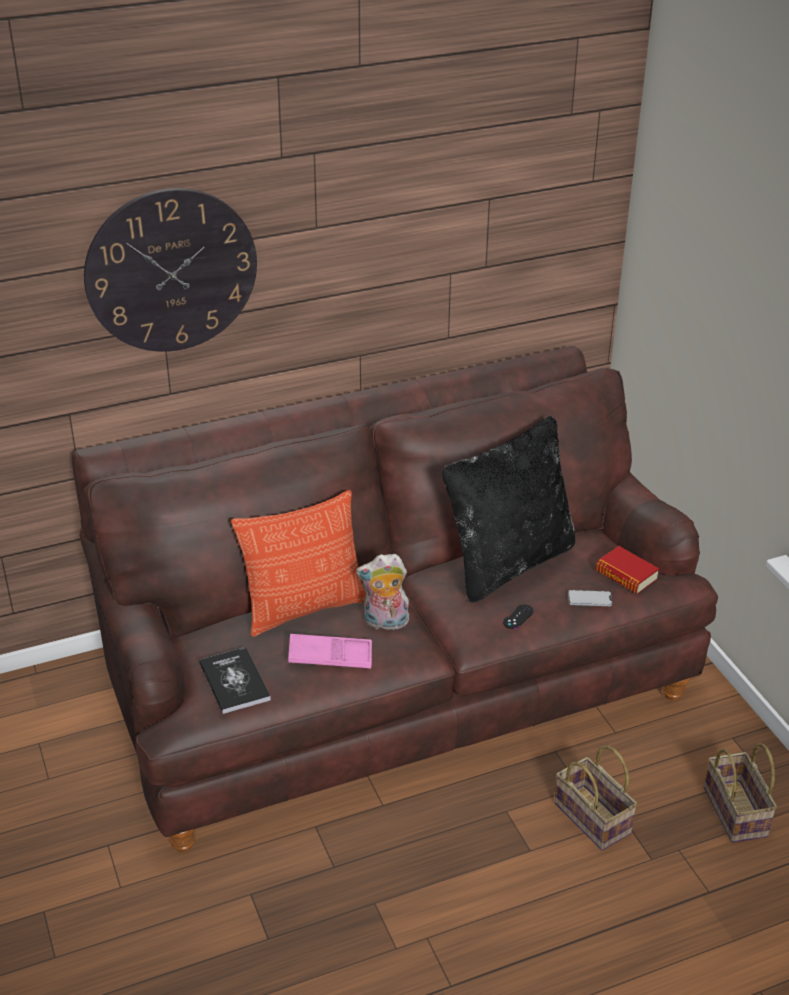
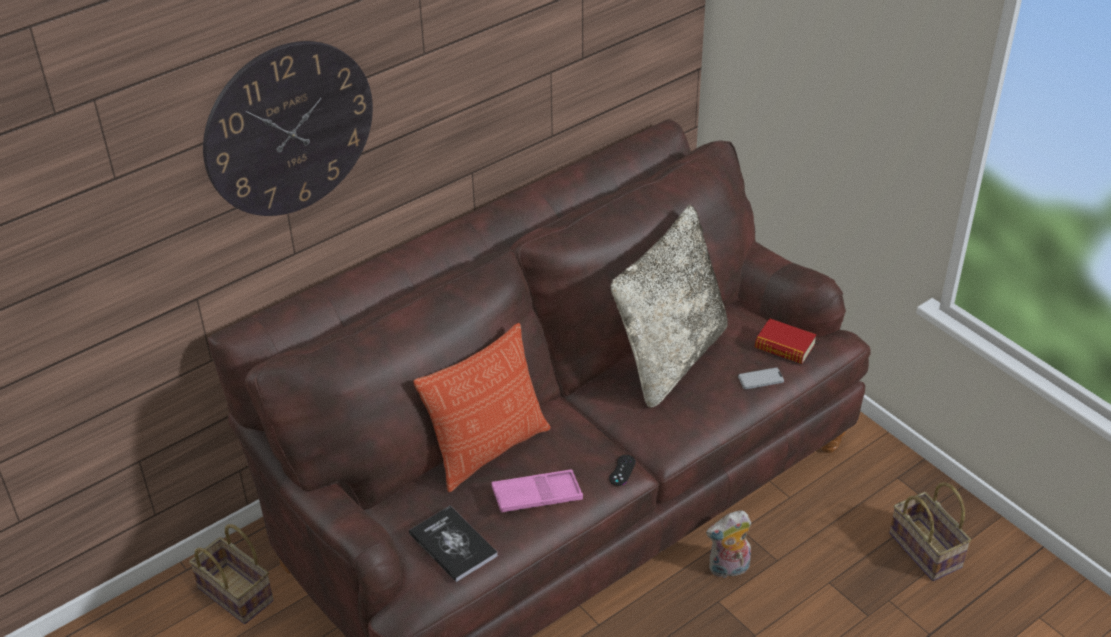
camera: 15 degrees left, 5 degrees up
(385, 623) = (574, 448): plush toy -> plush toy (728, 569)
(510, 566) = (671, 360): black pillow -> beige pillow
(518, 617) = (701, 413): black game controller -> black game controller (622, 470)
(594, 819) = (802, 588): basket -> basket (238, 594)

